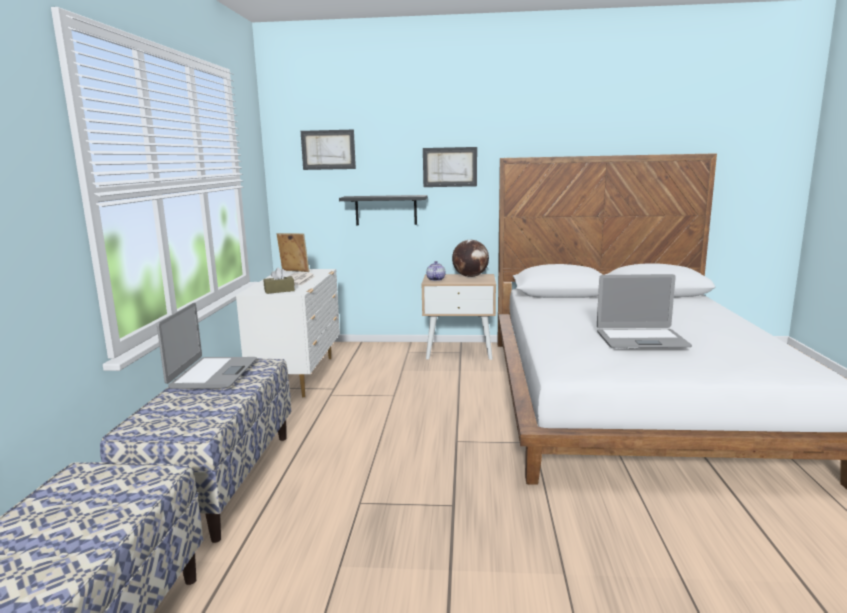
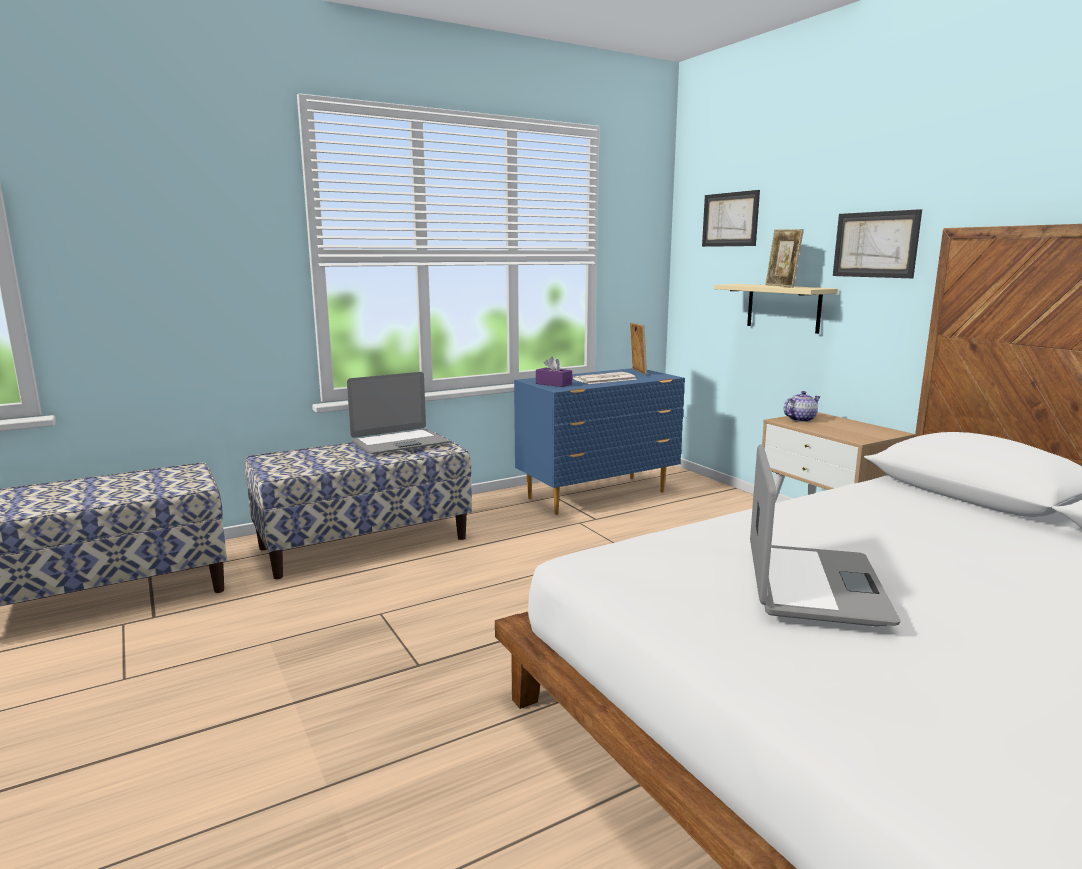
camera: 55 degrees right, 0 degrees up
(279, 291) = (553, 384): brown tissue box -> purple tissue box
(299, 375) = (599, 495): white dresser -> blue dresser
(386, 210) = (783, 307): black shelf -> beige shelf
(393, 196) = (781, 286): none -> picture frame
(470, 276) = (863, 428): globe -> none
(641, 339) = (813, 585): laptop -> laptop turned 135 degrees counterclockwise

